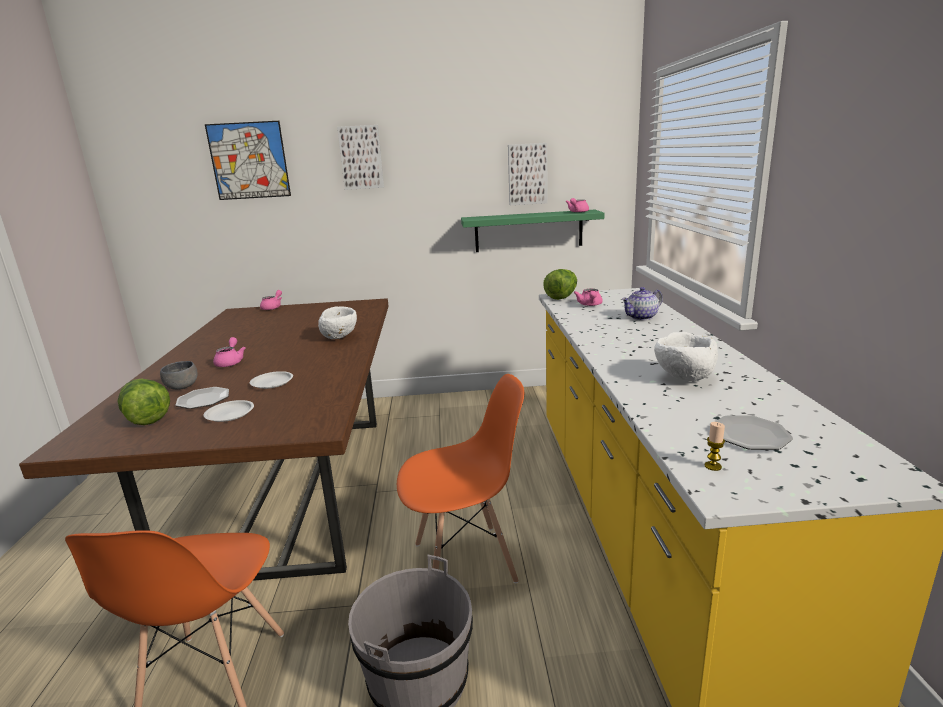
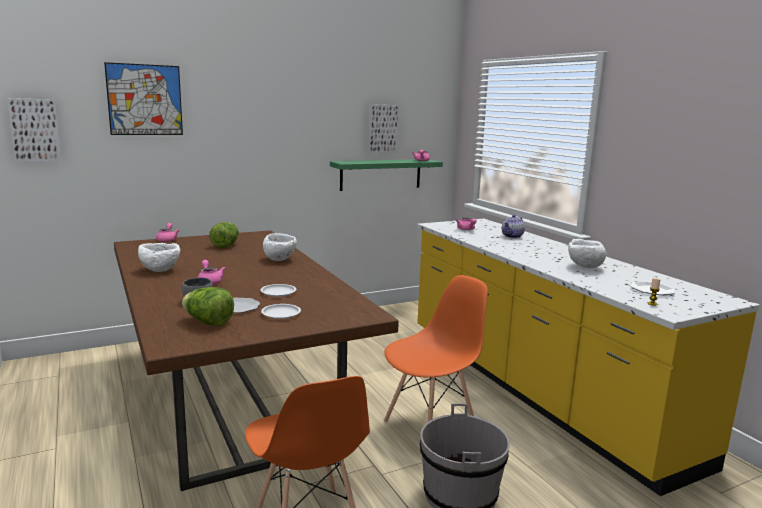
camera: 25 degrees left, 5 degrees down
(211, 344) = (160, 270): none -> white bowl
(361, 157) = (250, 105): picture -> picture (35, 130)
(562, 296) = (438, 224): lettuce -> lettuce (226, 245)

